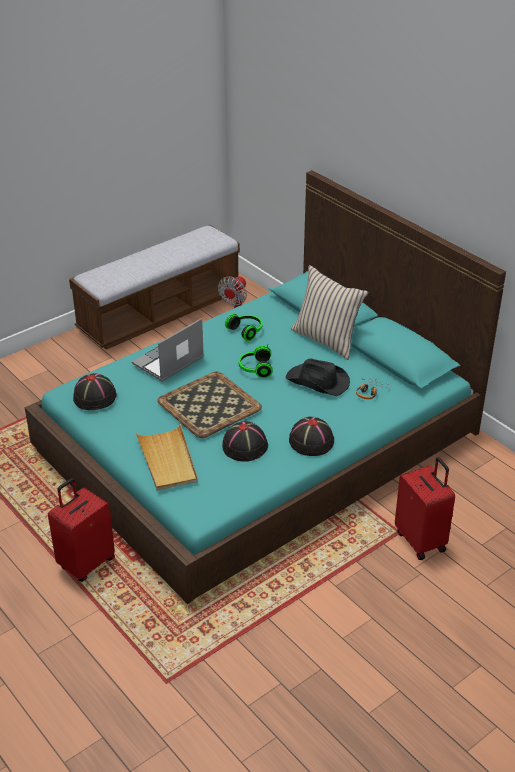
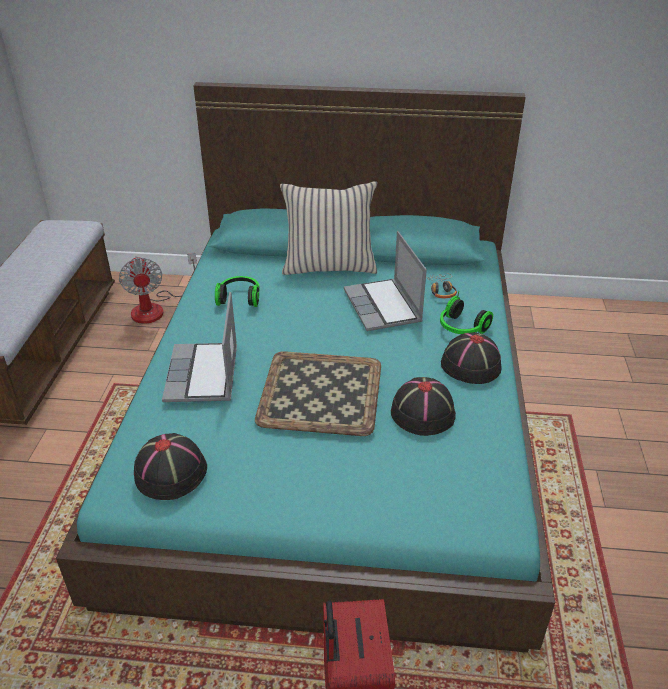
camera: 45 degrees left, 0 degrees up
(167, 460) = (372, 487): beige tray -> none
(255, 368) = (306, 328): headphones -> headphones (461, 328)
(318, 382) = (383, 307): black hat -> laptop
(421, 541) = (594, 410): red suitcase -> none

